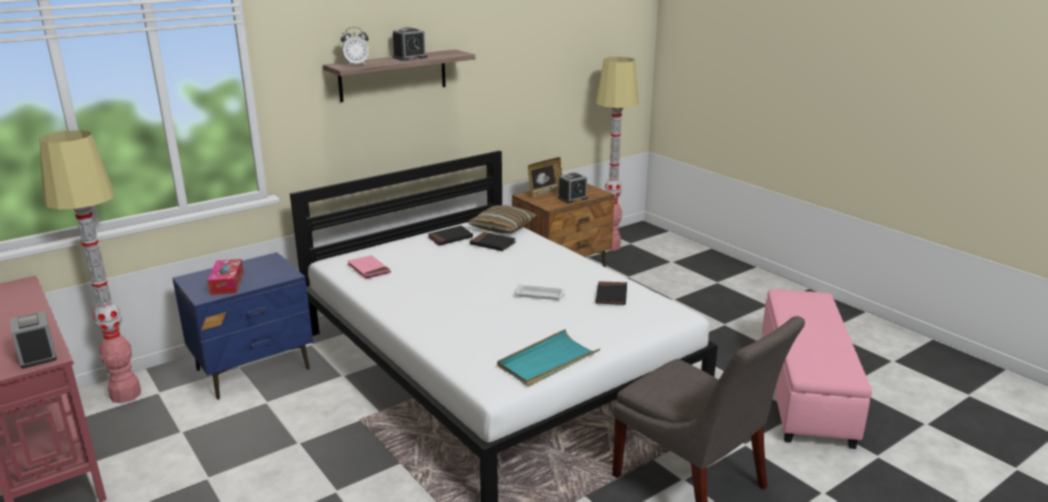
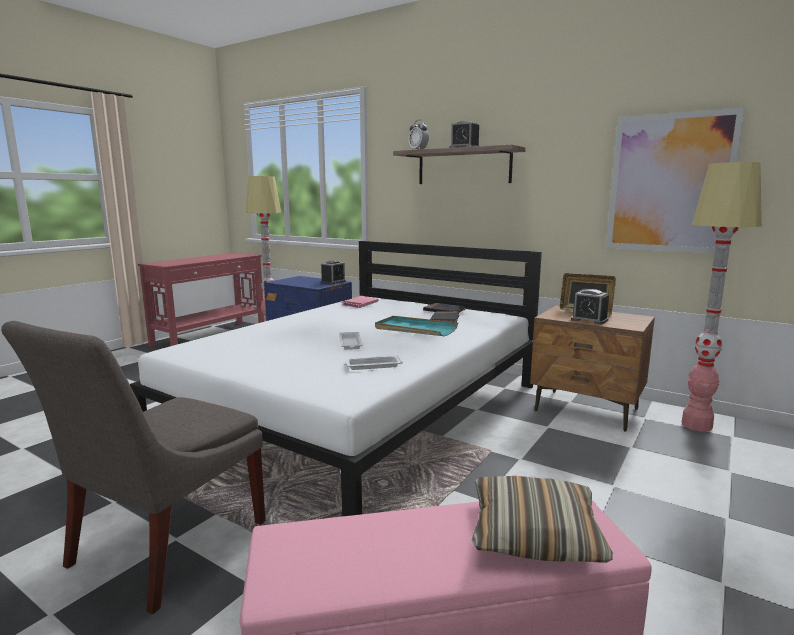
camera: 70 degrees right, 10 degrees down
(37, 355) = (170, 264): alarm clock -> alarm clock (333, 282)
(227, 283) = (296, 281): tissue box -> none
(502, 227) = (492, 319): pillow -> pillow (534, 534)
(547, 361) = (216, 359): turquoise tray -> turquoise tray (415, 329)
(561, 72) = (669, 183): none -> picture
(611, 295) = (372, 366): black book -> white tray

